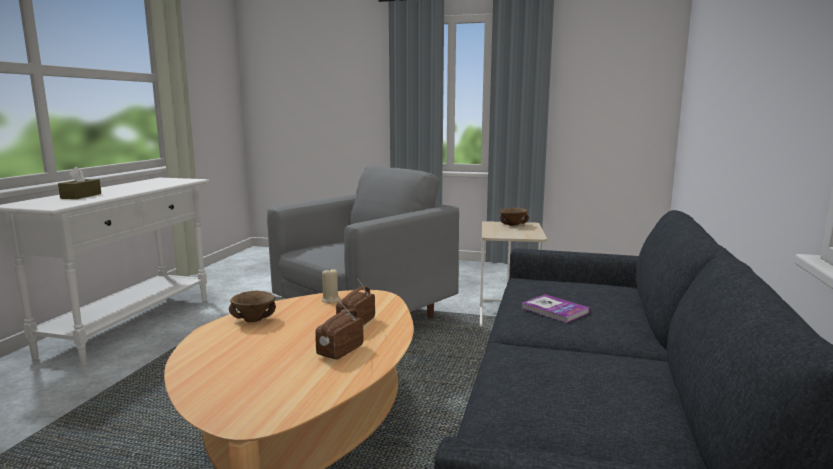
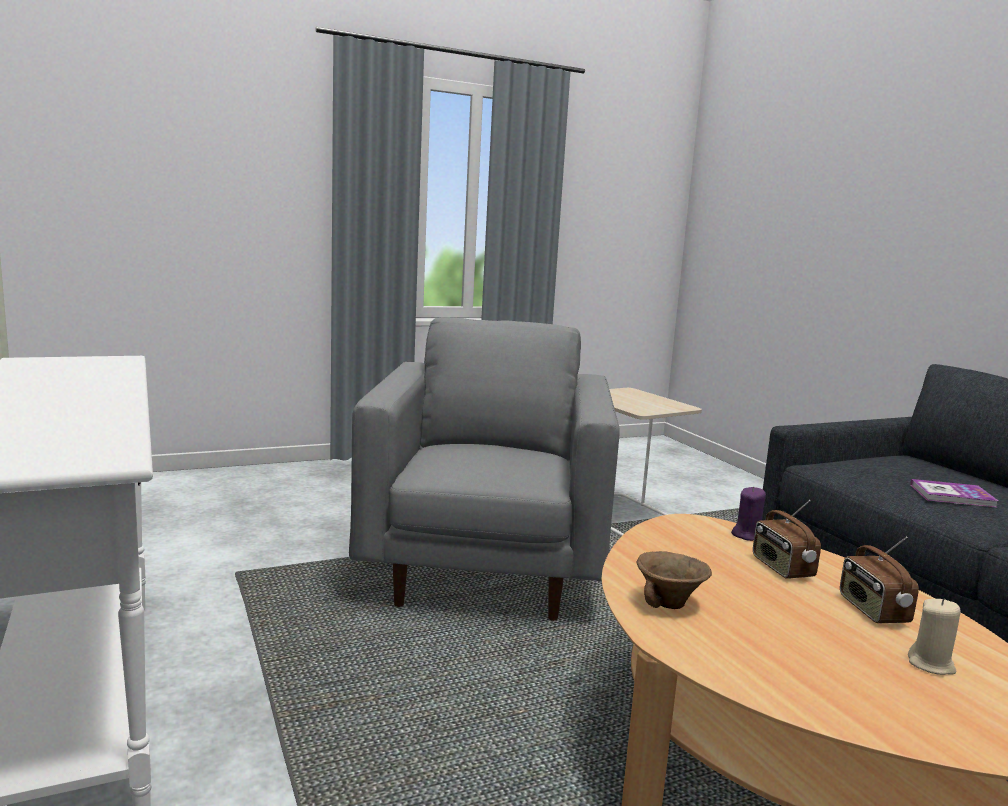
camera: 40 degrees left, 0 degrees up
(81, 196) = (44, 423): brown tissue box -> none
(331, 300) = (665, 543): beige candle -> beige candle (931, 664)
(388, 307) = (747, 535): none -> purple candle
(513, 225) = (618, 393): brown bowl -> none

